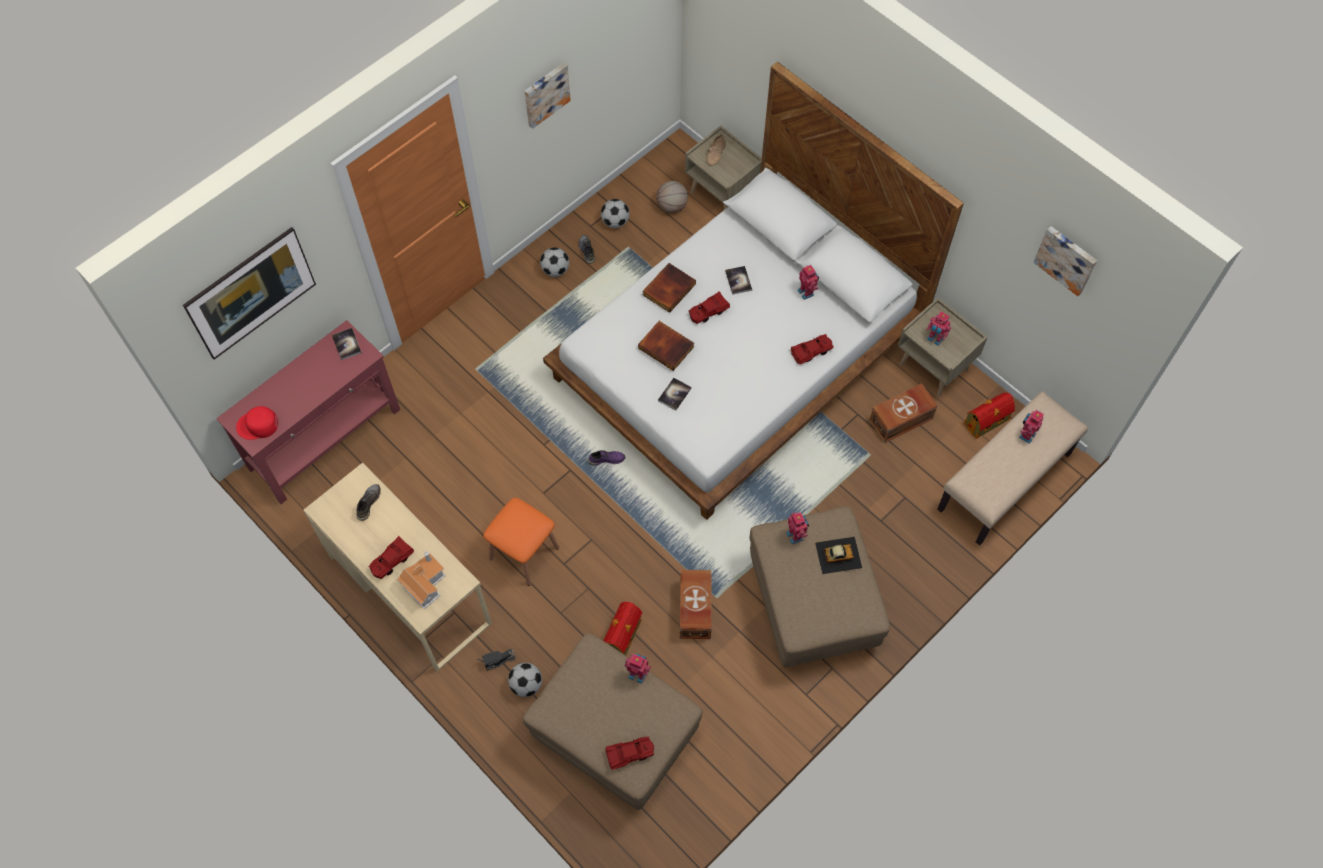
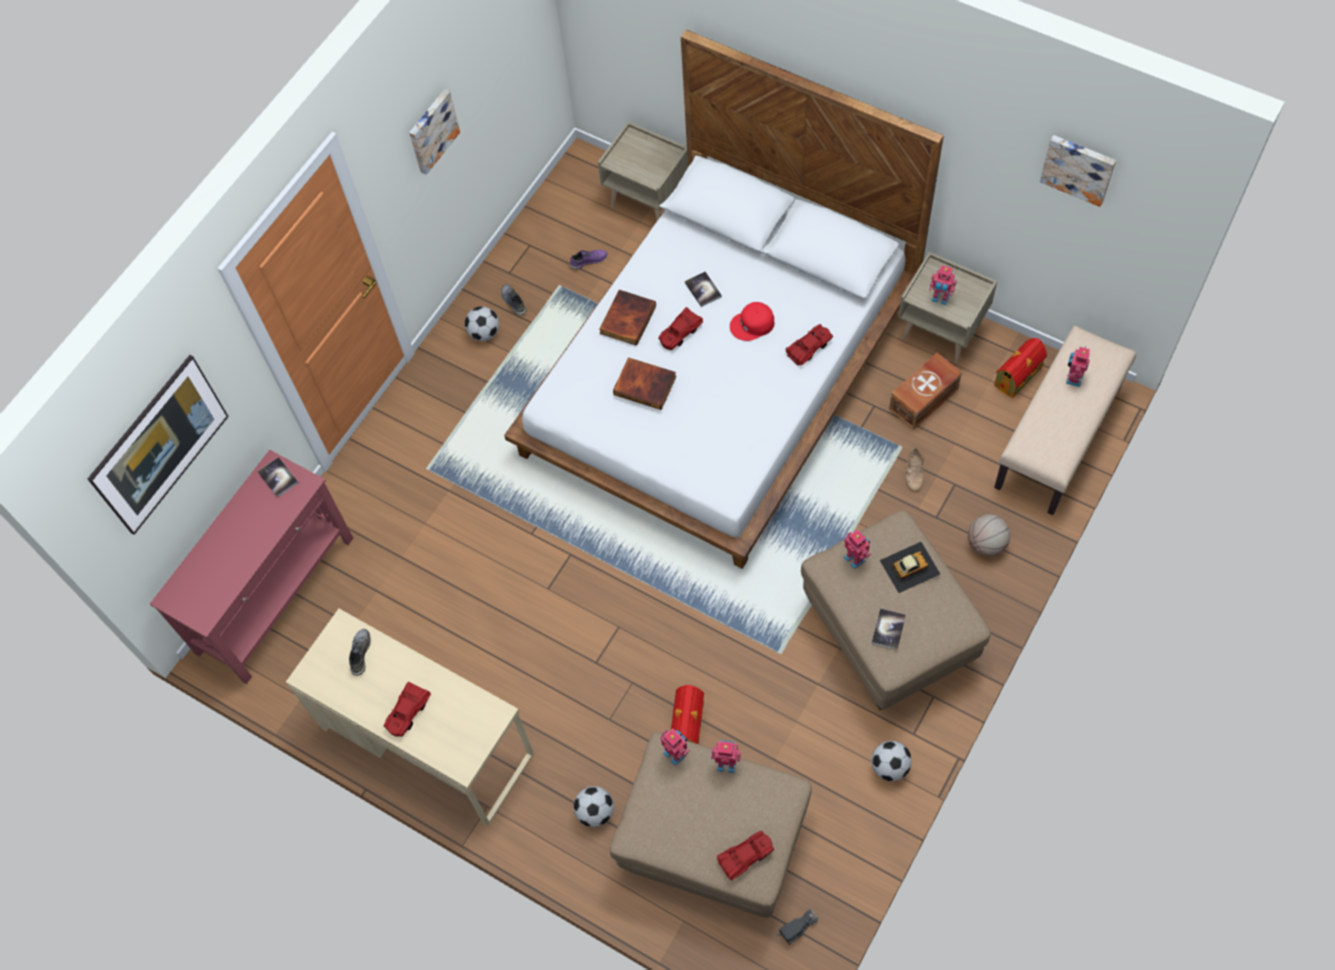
camera: 10 degrees left, 0 degrees up
(258, 425) = (202, 599): red cap -> red cap (752, 324)
(424, 583) = (454, 727): toy house -> none
(497, 660) = (553, 793): toy truck -> toy truck (796, 928)
(524, 553) = (546, 663): orange stool -> none
(606, 459) = (608, 531): purple shoe -> purple shoe (588, 260)
(615, 222) = (536, 261): football -> football (890, 766)
(672, 206) = (595, 227): basketball -> basketball (986, 544)
(674, 394) = (670, 436): book -> book (888, 629)
(694, 610) = (759, 674): brown storage box -> none
(716, 153) = (633, 154): beige shoe -> beige shoe (915, 472)
(806, 292) = (783, 283): toy robot -> toy robot (676, 753)

